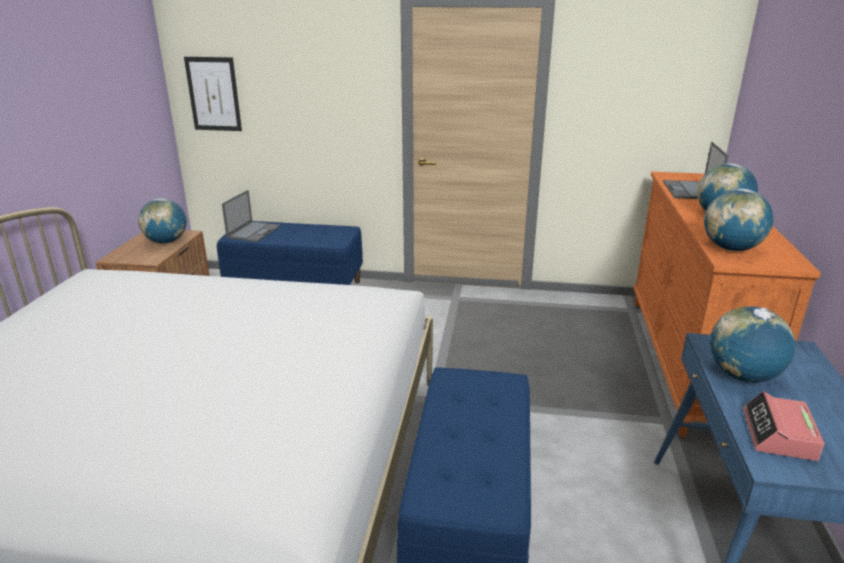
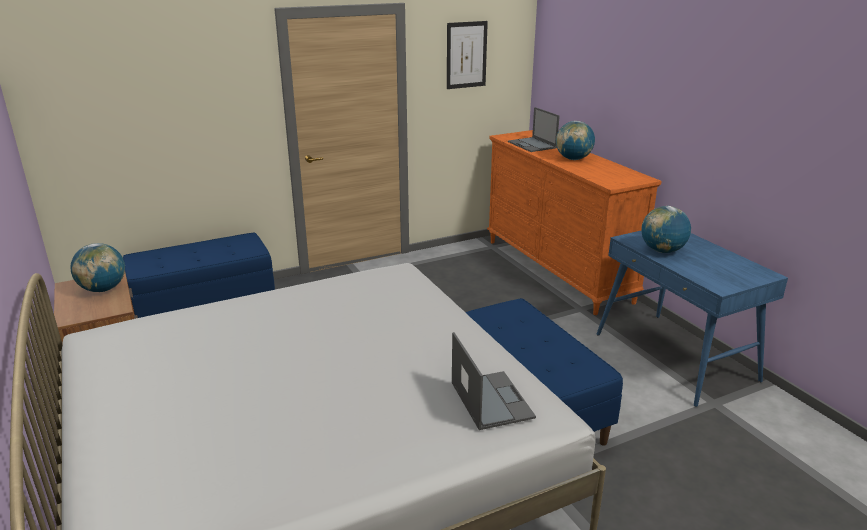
camera: 35 degrees left, 0 degrees up
(213, 94) = (76, 124): picture -> picture (466, 55)
(254, 231) = (155, 261): laptop -> laptop (490, 399)
(731, 249) = (605, 177): globe -> none
(779, 435) = (708, 273): alarm clock -> none

